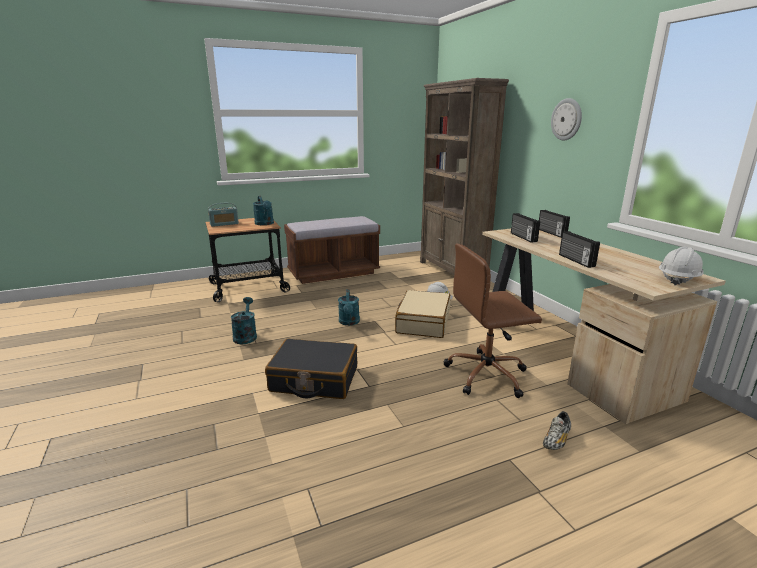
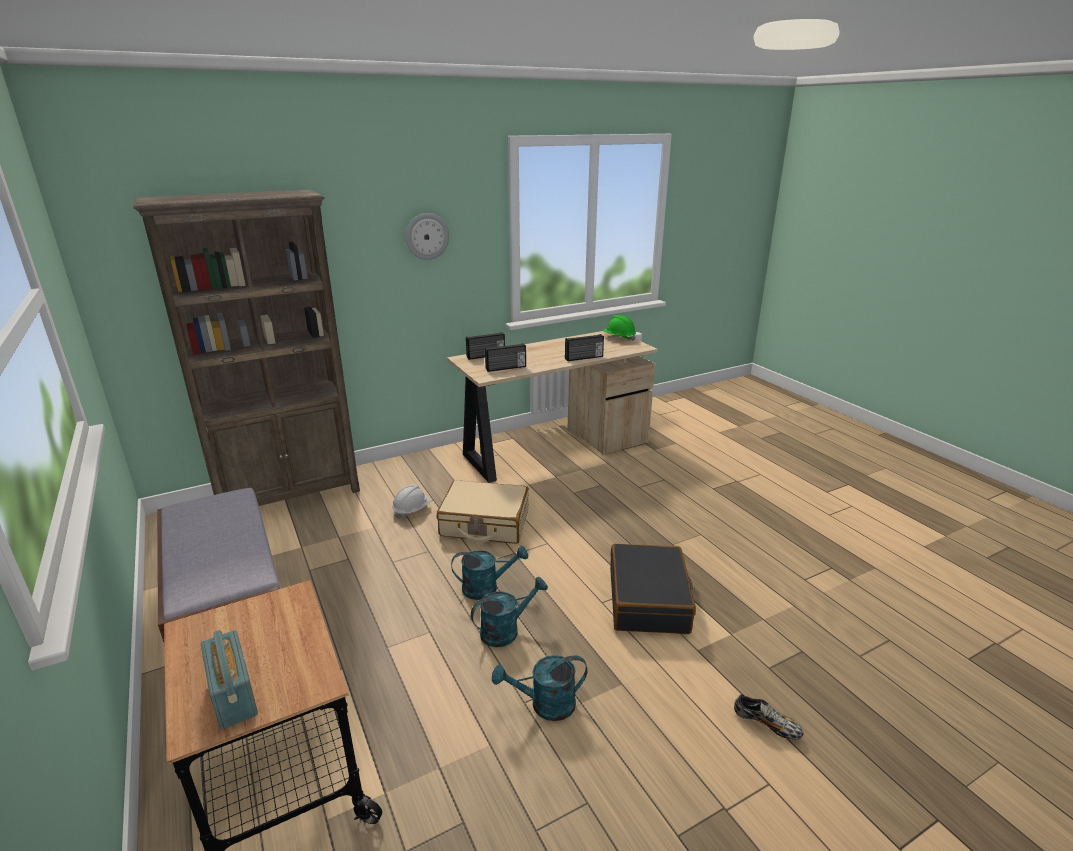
camera: 95 degrees left, 5 degrees up
(265, 224) = (265, 611): turquoise watering can -> turquoise watering can (506, 630)
(487, 375) = (600, 488): brown office chair -> none
(556, 439) = (680, 468): shoe -> shoe (766, 724)
(678, 279) = (619, 338): white hard hat -> green hard hat

